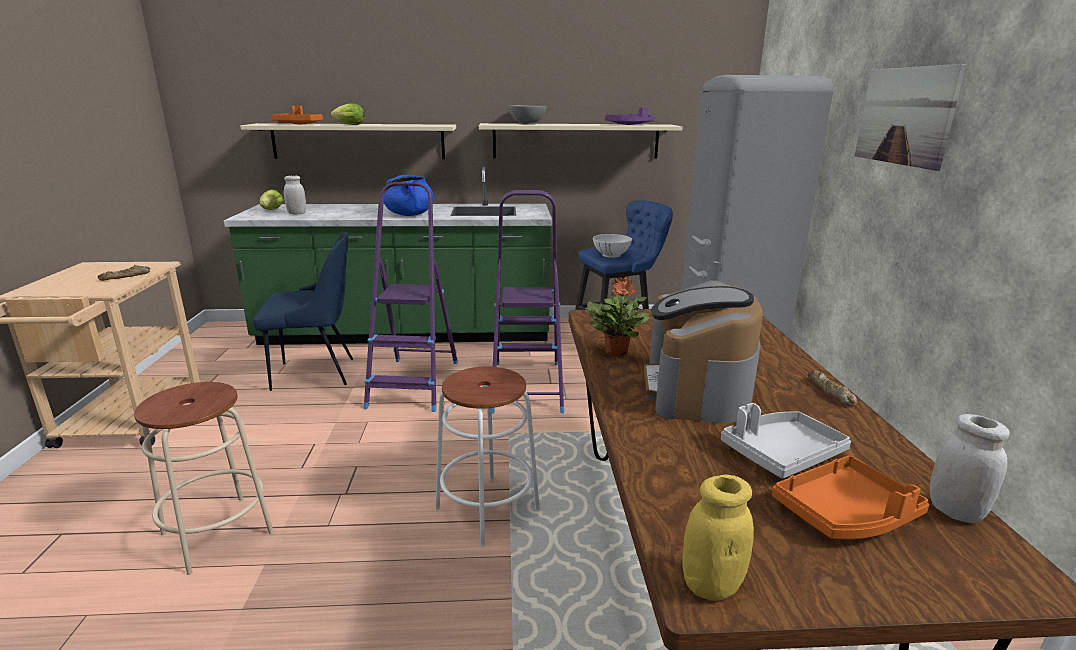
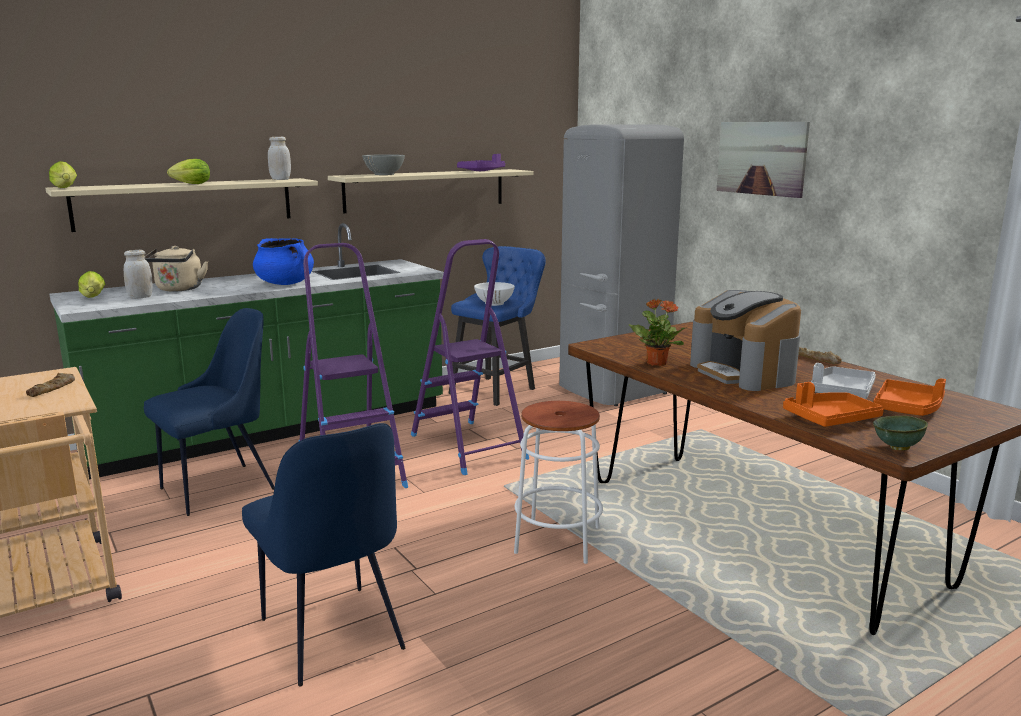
camera: 30 degrees left, 5 degrees down
(217, 533) = (333, 634): beige stool -> blue chair
(258, 124) = (65, 188): none -> lettuce
(299, 124) = (120, 186): orange tray -> orange tray (830, 419)
(333, 210) = (178, 289): none -> beige kettle
(711, 585) = (897, 448): yellow jar -> green bowl
(955, 511) = (947, 396): white jar -> white jar (280, 179)

